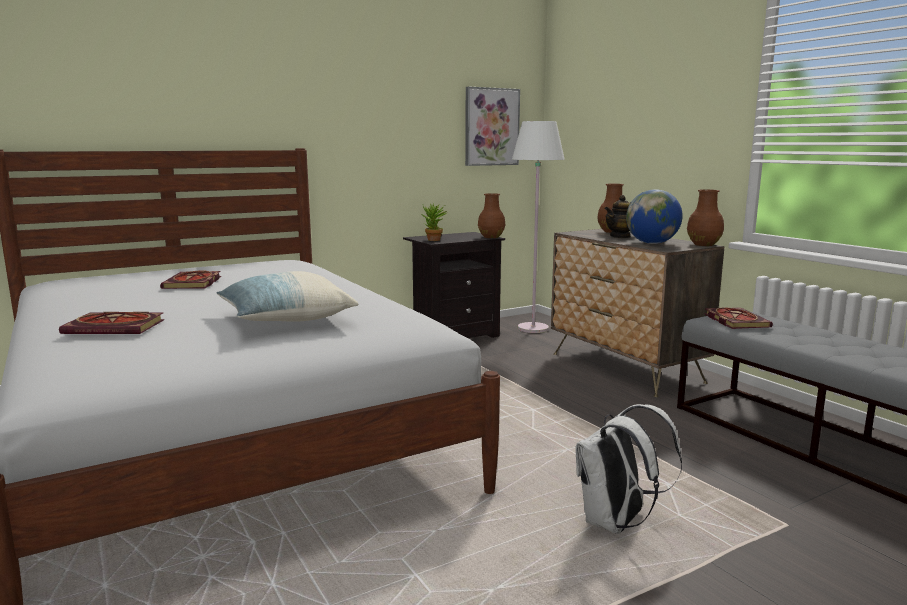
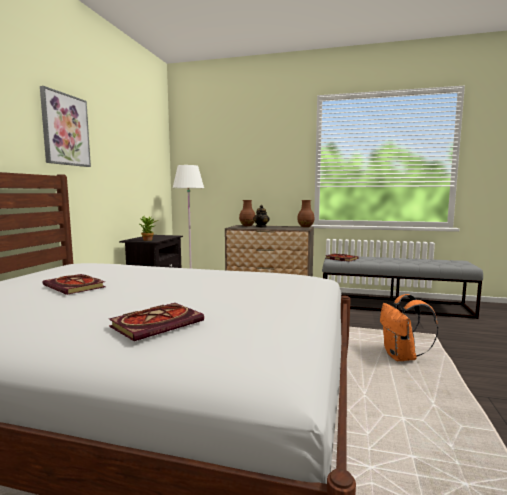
camera: 45 degrees left, 5 degrees down
(285, 319) = (246, 289): pillow -> none
(491, 127) = (151, 168): picture -> picture (65, 130)
(491, 237) = (174, 236): brown vase -> none
(616, 523) = (402, 357): white backpack -> orange backpack
(652, 243) = (286, 228): globe -> none

